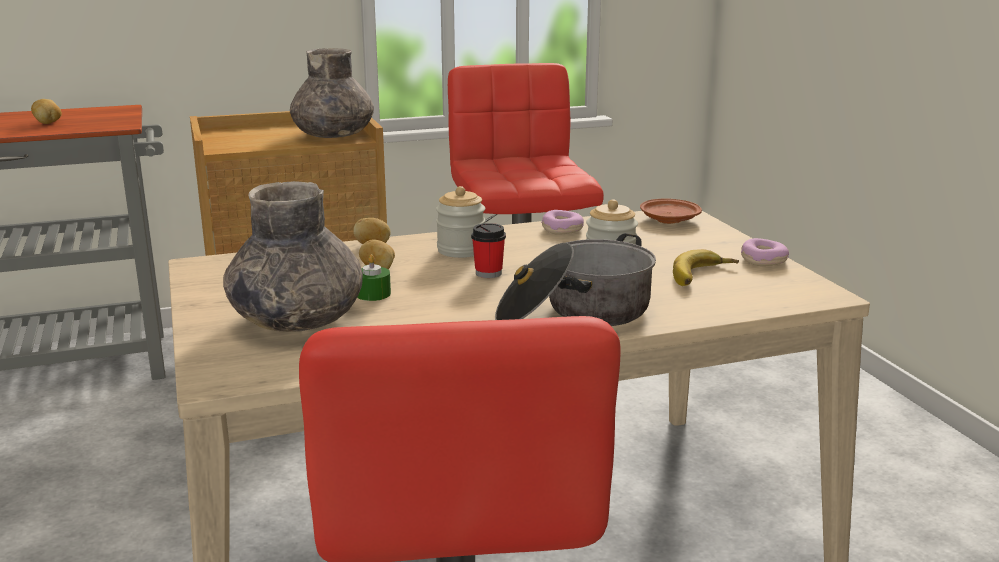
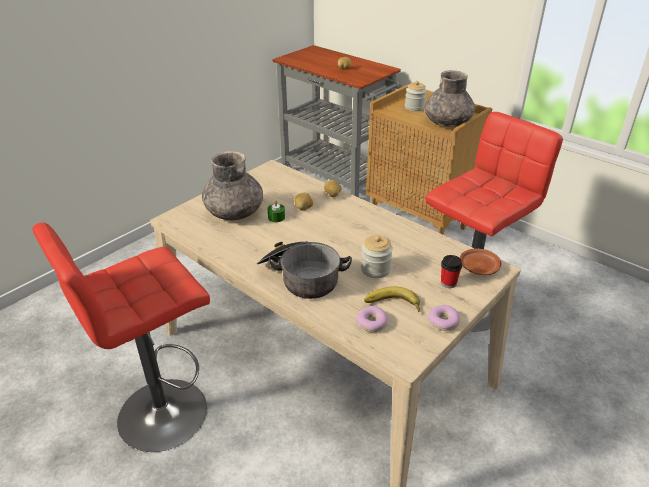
camera: 60 degrees right, 15 degrees up
(461, 250) = (352, 219): jar -> jar (414, 107)
(488, 273) = (329, 237): cup -> cup (448, 283)
(562, 229) = (416, 237): donut -> donut (372, 323)

